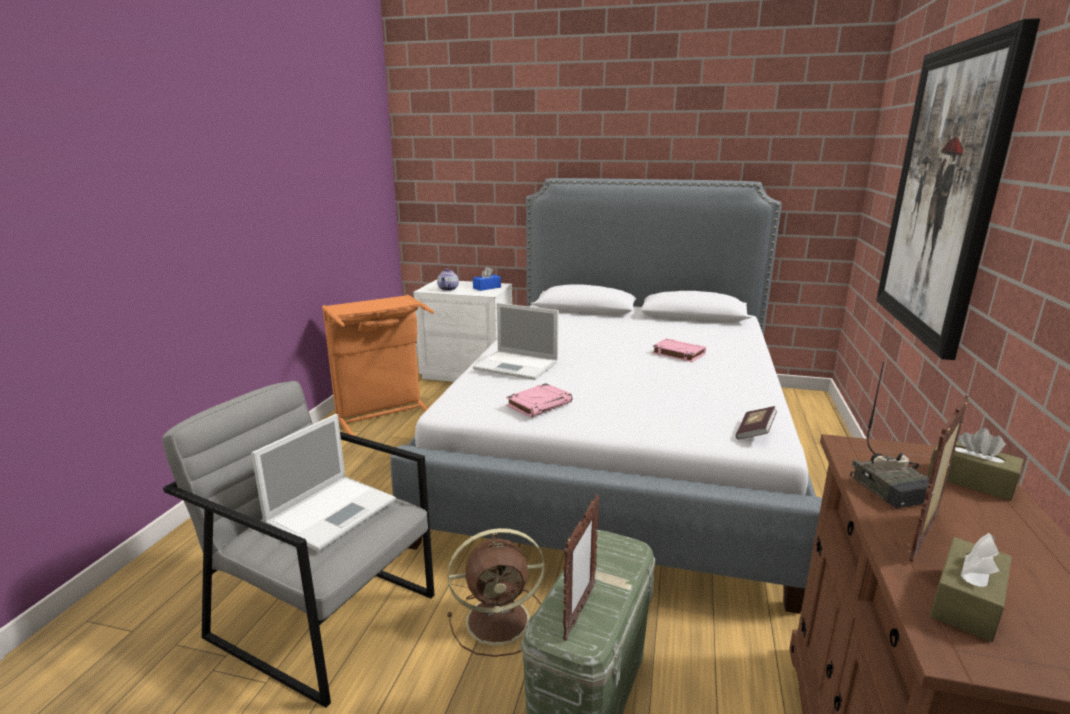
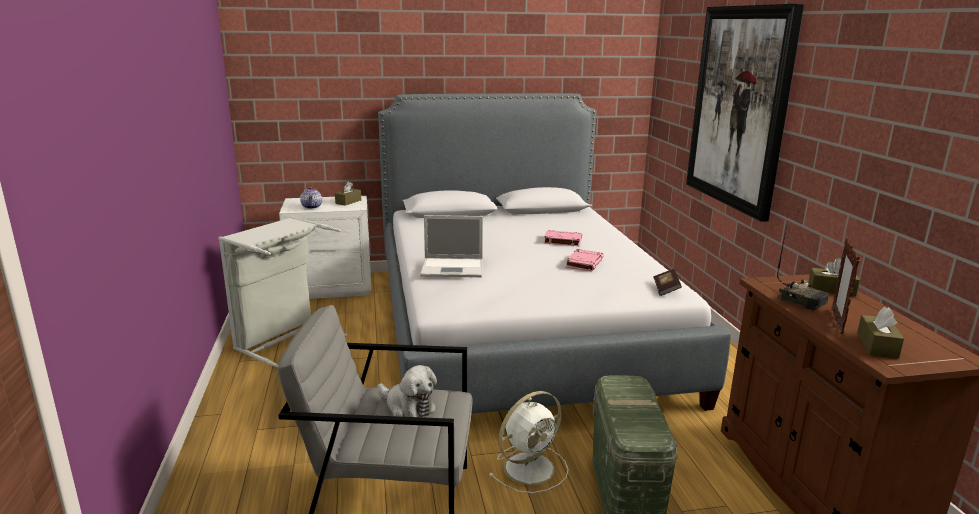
camera: 25 degrees left, 0 degrees up
(333, 510) = (408, 407): laptop -> plush toy
(384, 416) = (284, 340): orange laundry basket -> grey laundry basket
(487, 287) = (348, 202): blue tissue box -> brown tissue box
(501, 620) = (531, 467): brown fan -> white fan
(539, 404) = (505, 295): pink book -> pink book (584, 263)
(579, 612) = (640, 425): picture frame -> none

